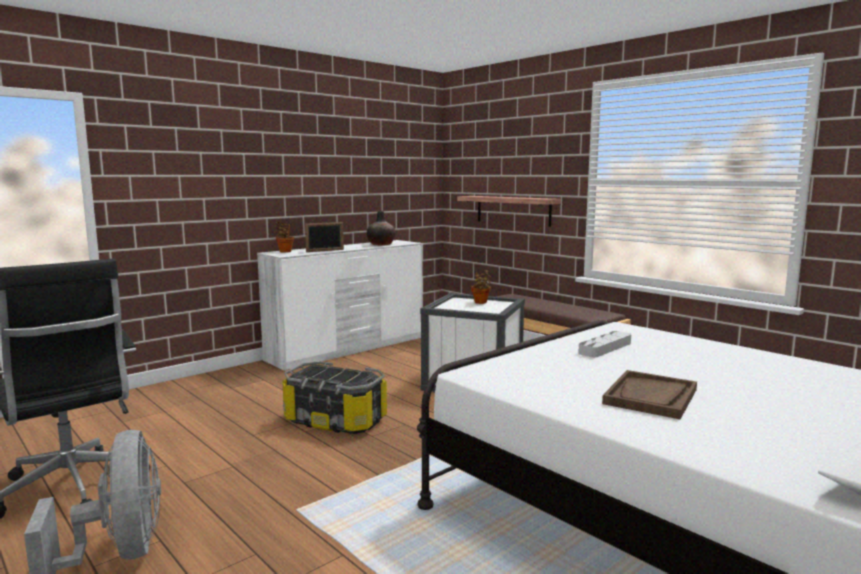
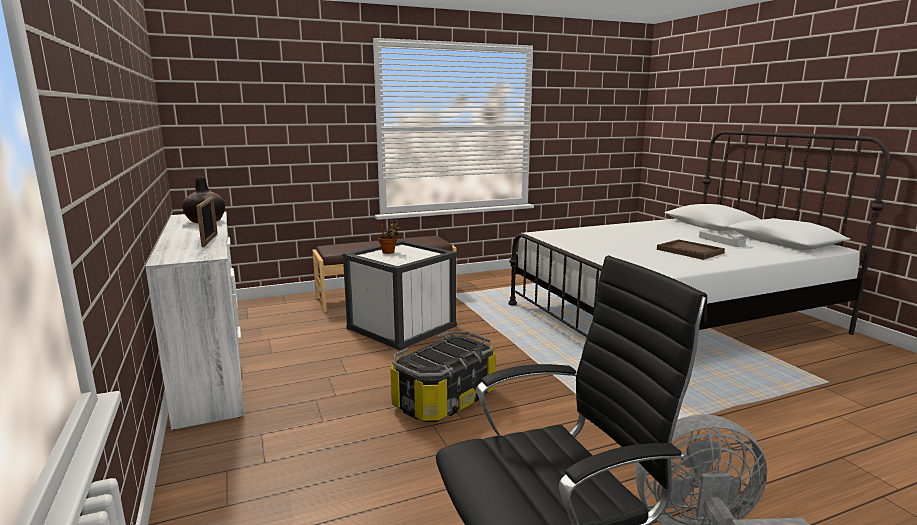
camera: 70 degrees left, 5 degrees up
(285, 251) = (171, 254): potted plant -> none
(513, 210) = (289, 161): shelf -> none
(605, 348) = (593, 243): grey tray -> grey tray (721, 241)

